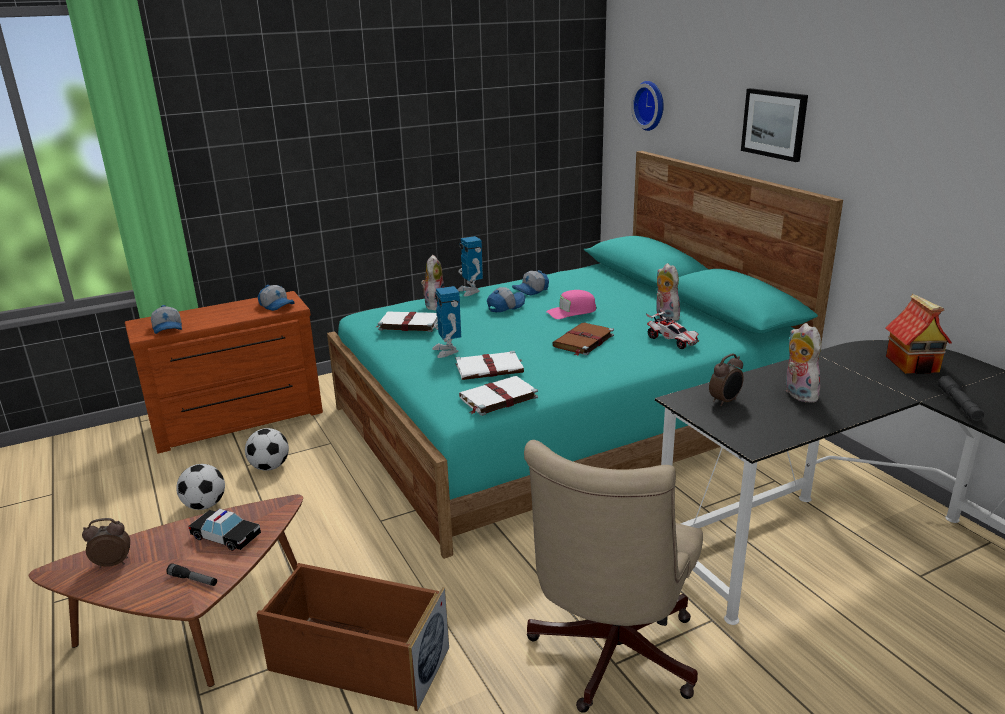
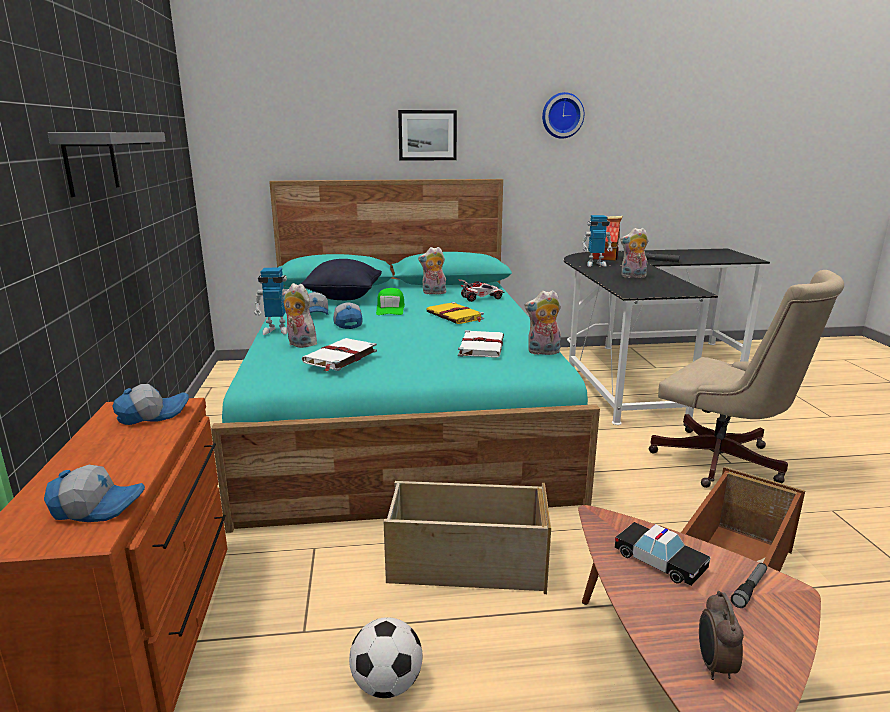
camera: 70 degrees left, 5 degrees down
(226, 536) = (659, 561): toy car -> toy car turned 90 degrees clockwise
(270, 467) = (329, 607): football -> none
(331, 507) = (465, 564): none -> beige storage box
(378, 135) = (91, 162): none -> grey shelf
(447, 351) = (422, 355): toy robot -> toy robot (595, 264)
(497, 398) = (543, 352): white book -> plush toy
(571, 311) = (390, 309): pink cap -> green cap
(583, 341) = (455, 316): brown book -> yellow book
(597, 287) = (343, 297): none -> black pillow
(651, 105) = (271, 137): wall clock -> wall clock (562, 115)
(725, 401) = (636, 288): alarm clock -> none

